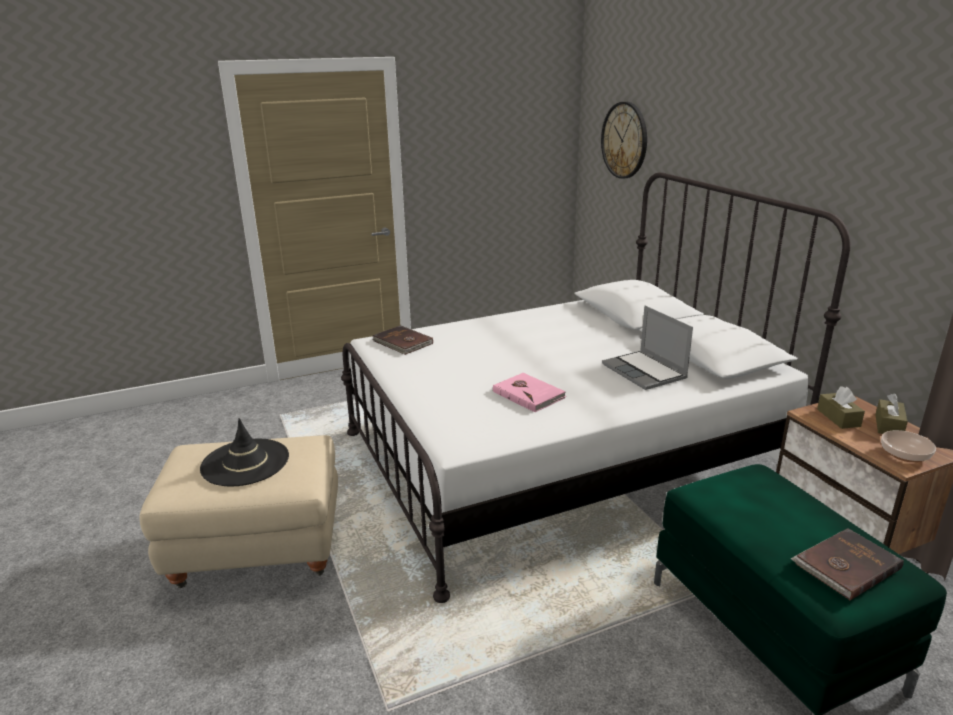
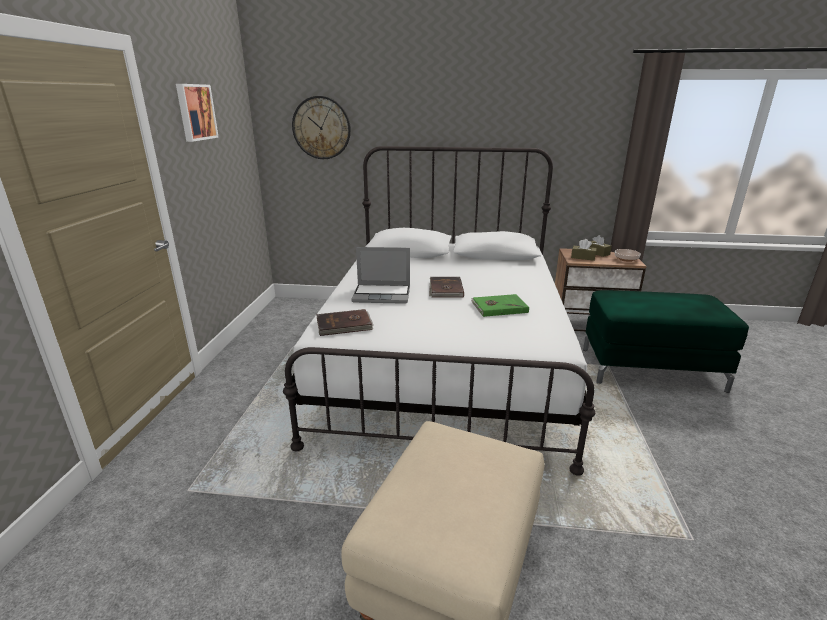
camera: 60 degrees left, 0 degrees up
(245, 462) = (455, 482): black hat -> none
(471, 117) = (195, 112): none -> picture
(529, 394) = (499, 307): pink book -> green book
(645, 372) = (499, 271): laptop -> laptop (382, 295)
(845, 566) = (702, 304): brown book -> brown book (445, 289)

